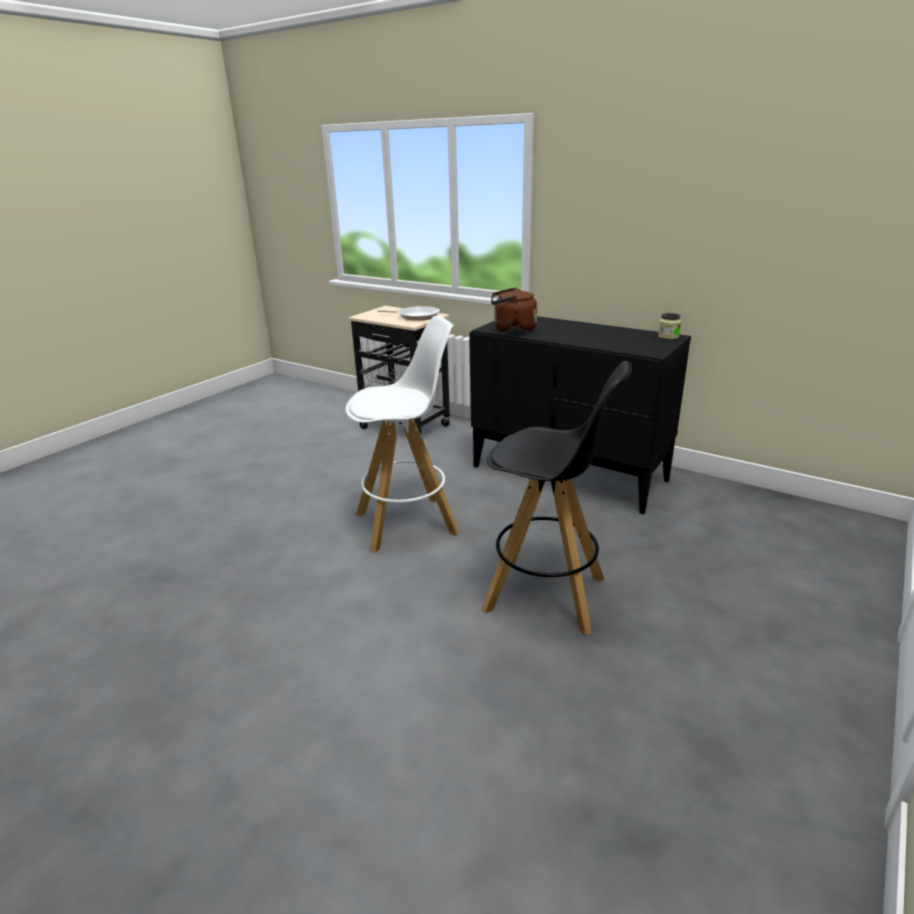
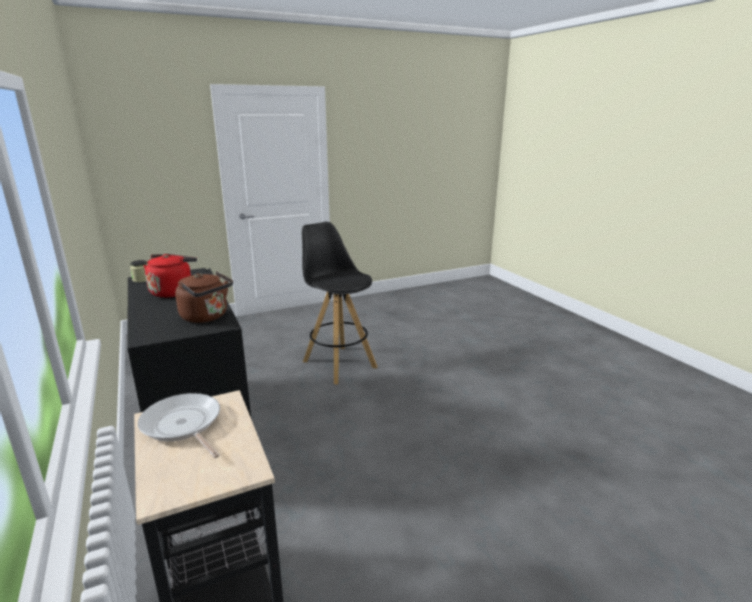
camera: 150 degrees left, 5 degrees down
(408, 523) = (370, 432): white stool -> none
(600, 336) = (173, 291): none -> red kettle

